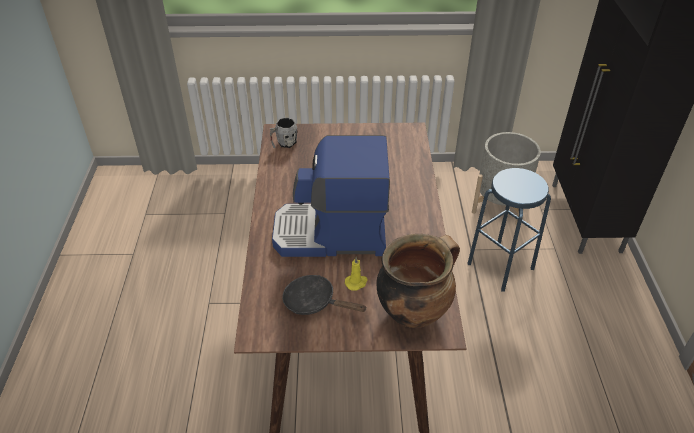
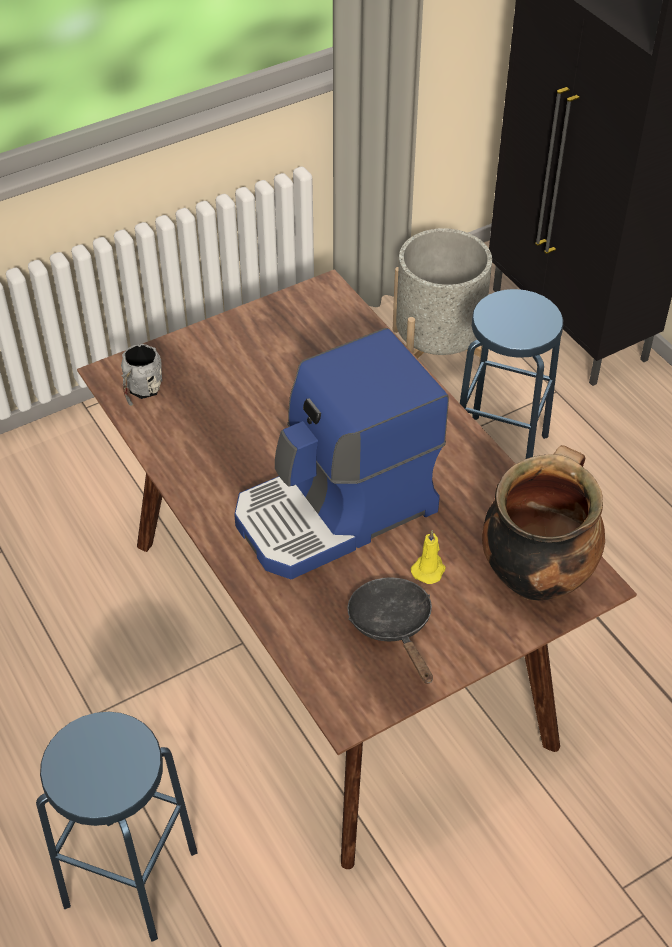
camera: 30 degrees left, 5 degrees up
(169, 386) = (130, 878): none -> blue stool
(314, 302) = (393, 626): black frying pan -> black frying pan turned 75 degrees clockwise

